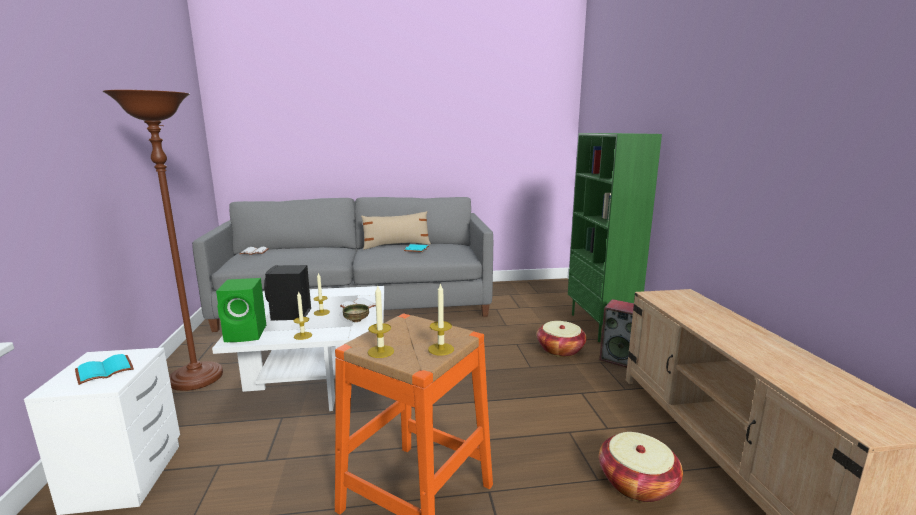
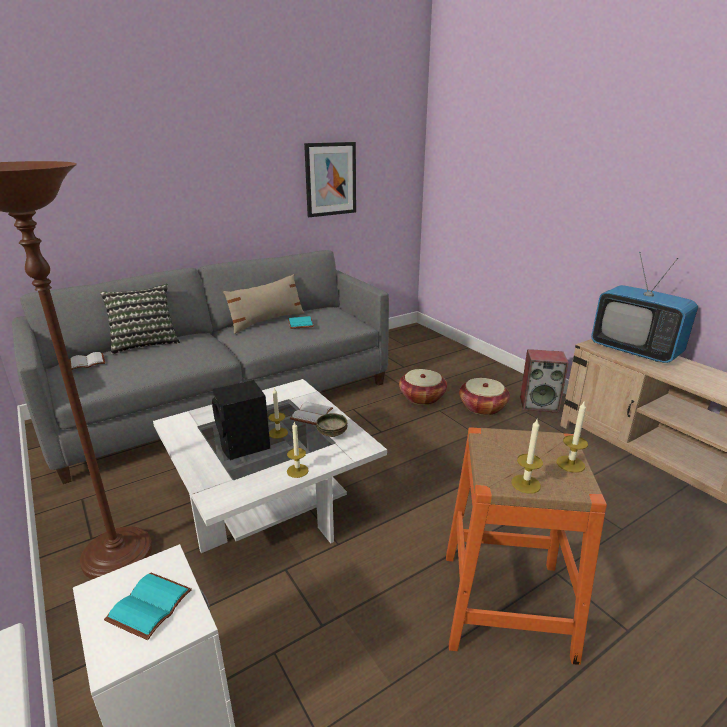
camera: 25 degrees left, 10 degrees up
(247, 334) = (225, 487): green speaker -> none
(301, 247) = (145, 343): none -> pillow
(481, 141) = (330, 179): none -> picture
(600, 326) = (493, 373): green bookcase -> none
(637, 483) = (649, 521): basket -> basket (422, 397)
(695, 305) = (635, 350): none -> television

